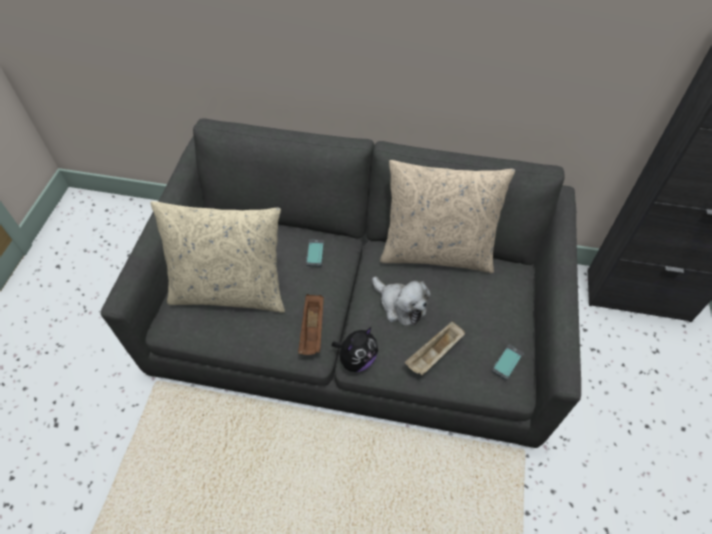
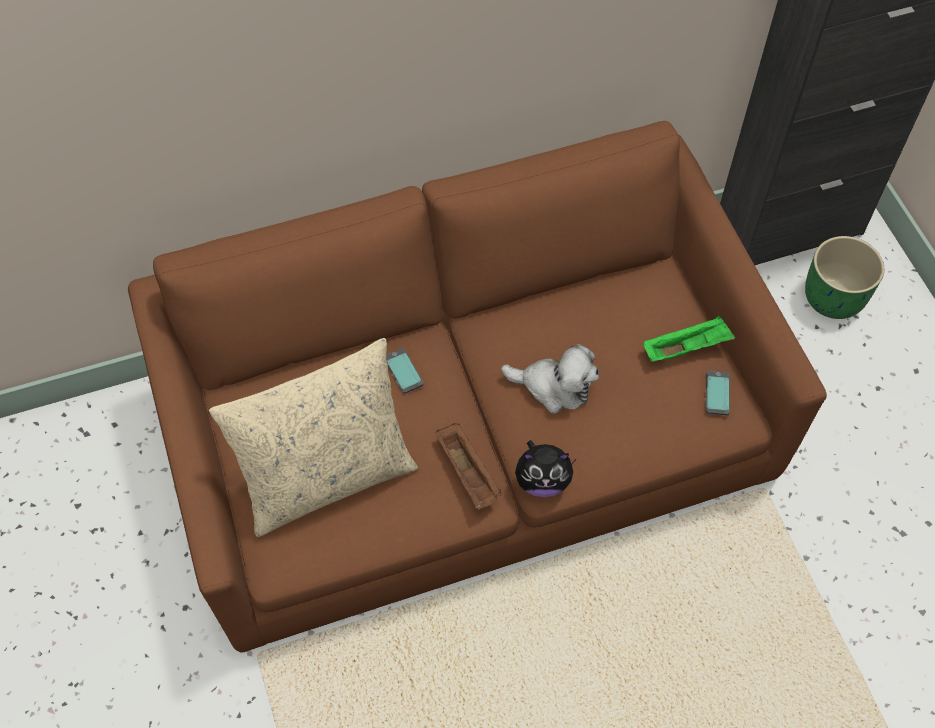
camera: 30 degrees left, 5 degrees up
(356, 359) = (542, 480): plush toy -> plush toy turned 75 degrees clockwise
(357, 317) = (468, 429): grey sofa -> brown sofa
(434, 354) = (631, 427): beige tray -> none
(437, 252) = (555, 295): beige pillow -> none
(503, 323) = (686, 347): none -> green tray
(646, 352) = (834, 297): none -> green planter

